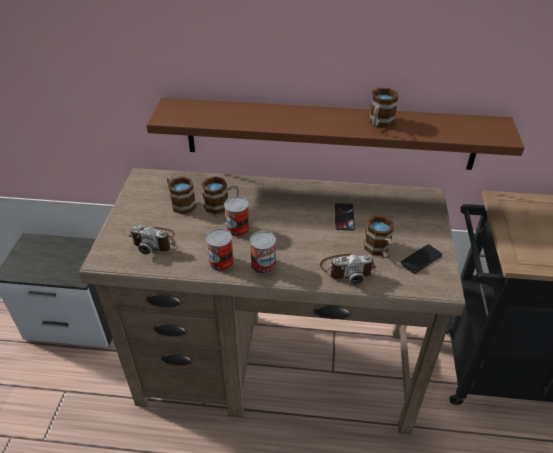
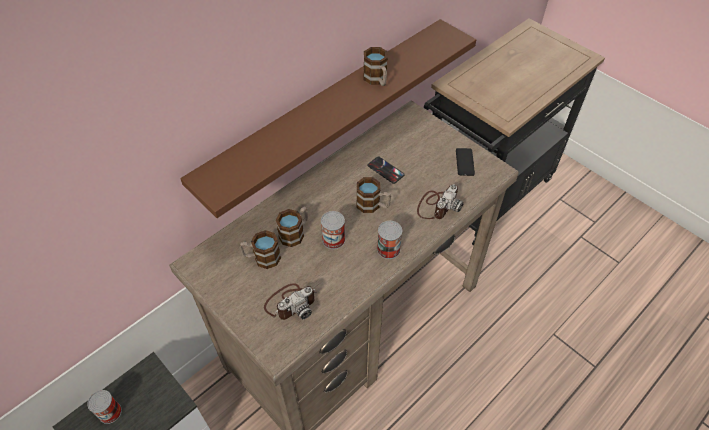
camera: 50 degrees left, 10 degrees up
(221, 262) = (360, 273): can -> can (110, 412)
(379, 250) = (436, 176): mug -> mug (373, 205)

